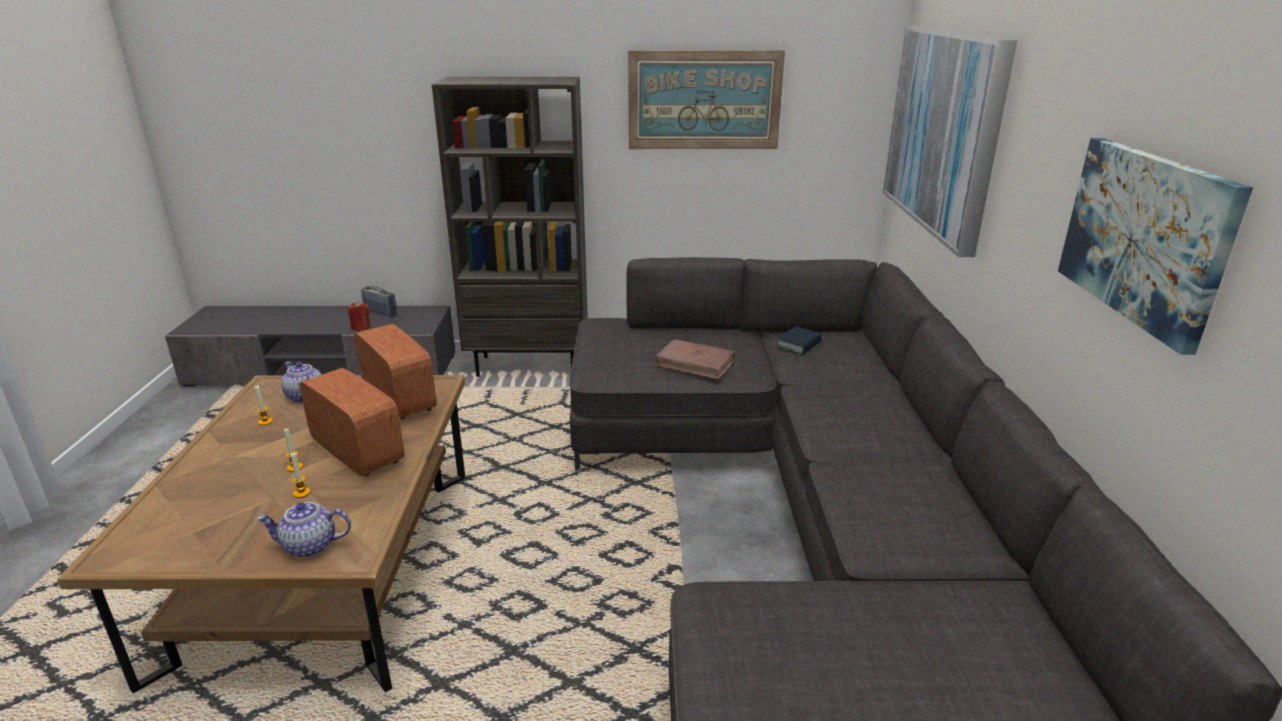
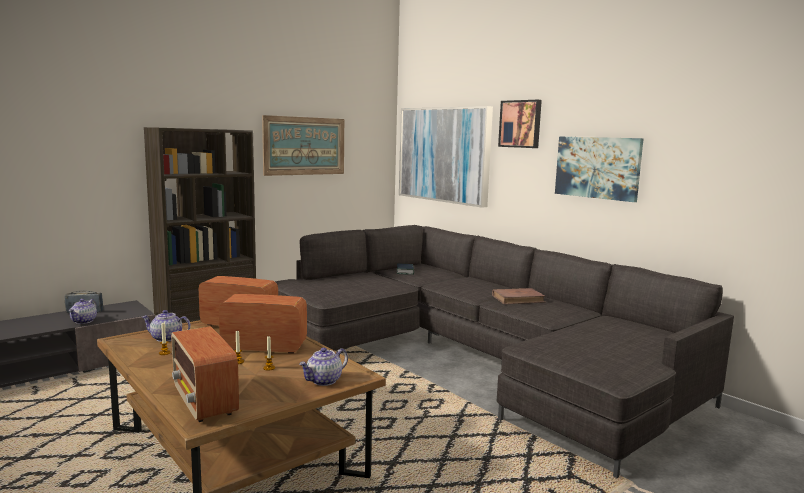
camera: 40 degrees left, 15 degrees down
(165, 523) = (204, 401): none -> radio
(361, 327) = (84, 321): red candle -> teapot
(695, 363) = (371, 285): brown book -> brown book (518, 299)
(1047, 90) = (520, 124): none -> picture

